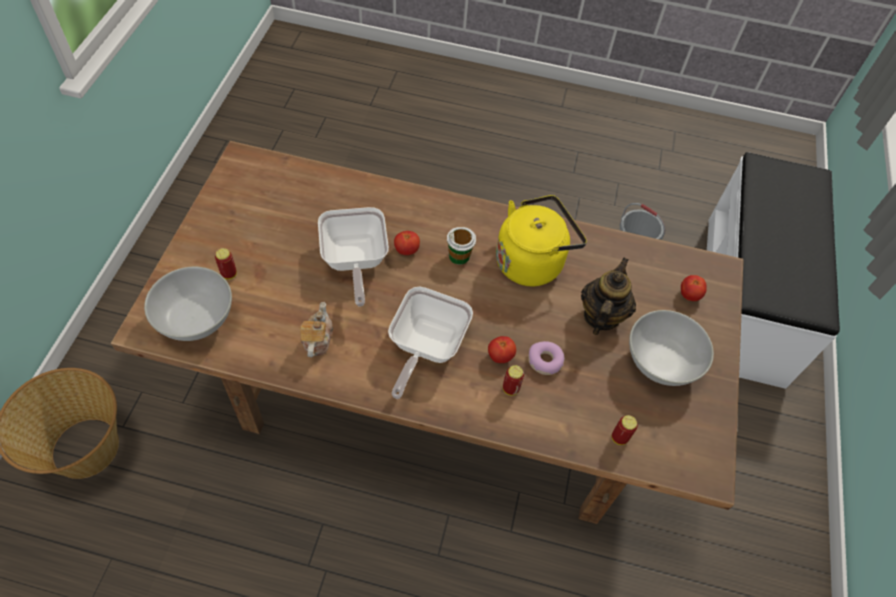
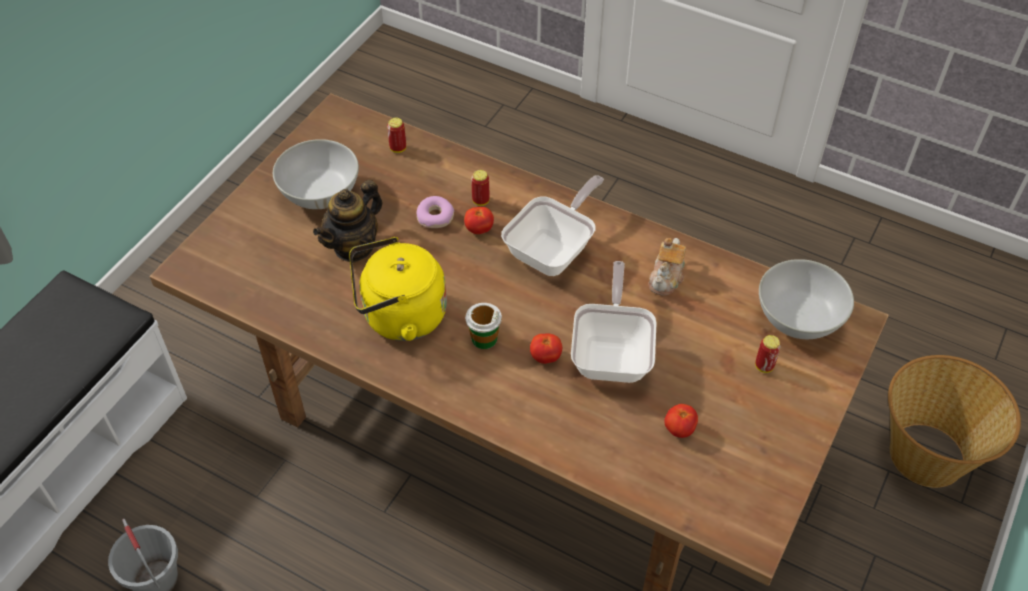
camera: 160 degrees left, 5 degrees down
(689, 295) = (243, 249): tomato -> tomato (679, 429)

